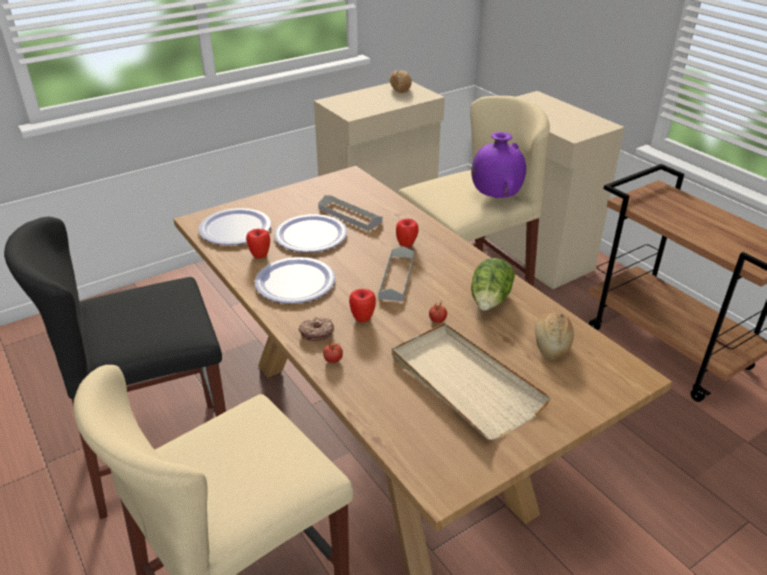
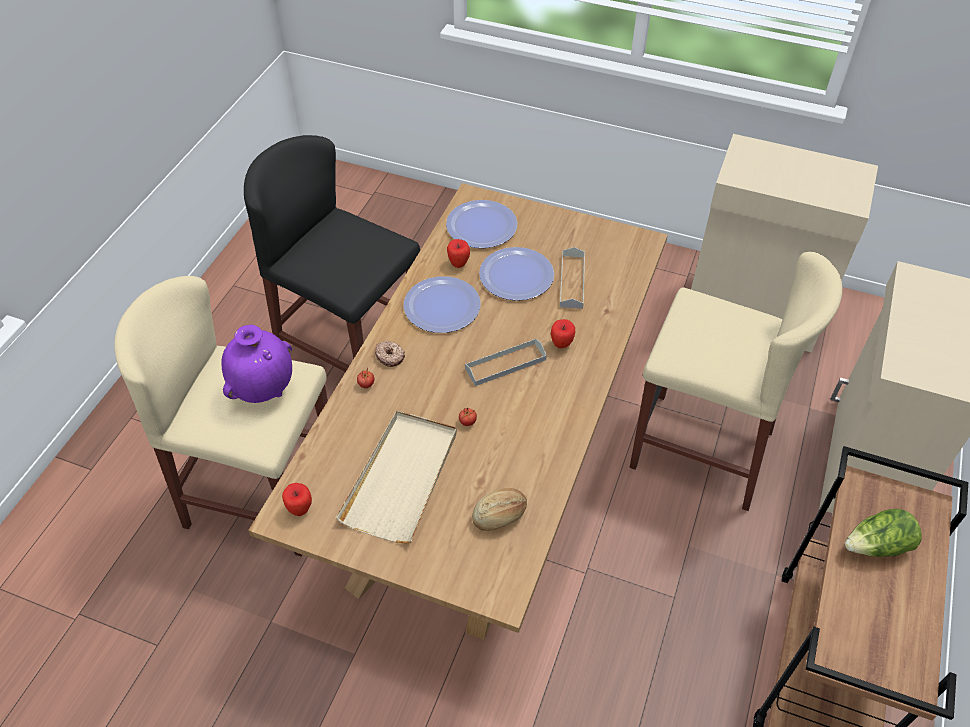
camera: 55 degrees right, 15 degrees up
(362, 318) = (430, 373): apple -> apple (300, 509)
(400, 89) = (841, 176): bread -> none
(490, 300) = (527, 444): lettuce -> lettuce (877, 546)
(495, 197) = (737, 366): purple vase -> purple vase (264, 389)

